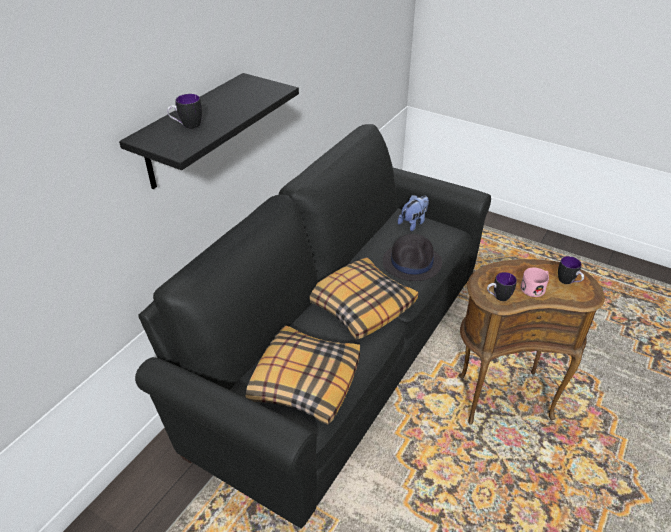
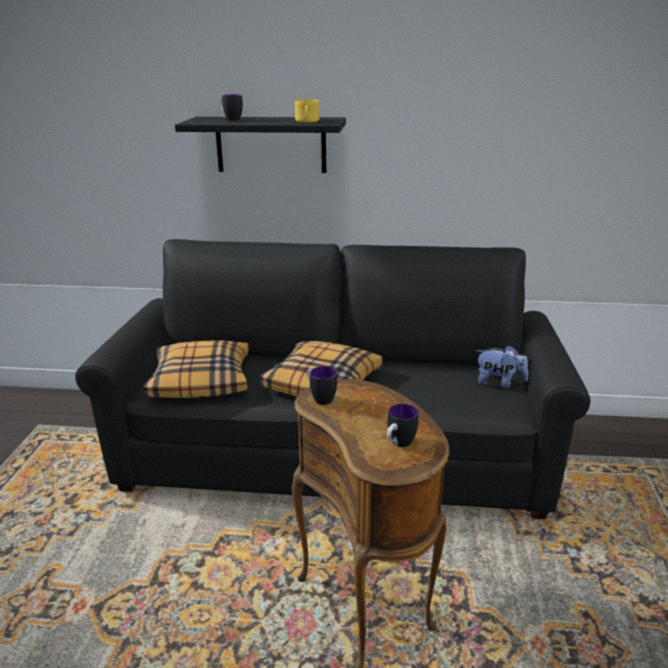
camera: 65 degrees right, 15 degrees down
(259, 95) = (307, 122): none -> yellow mug
(412, 262) = (422, 396): black hat -> none
(535, 288) = (362, 421): pink mug -> none

